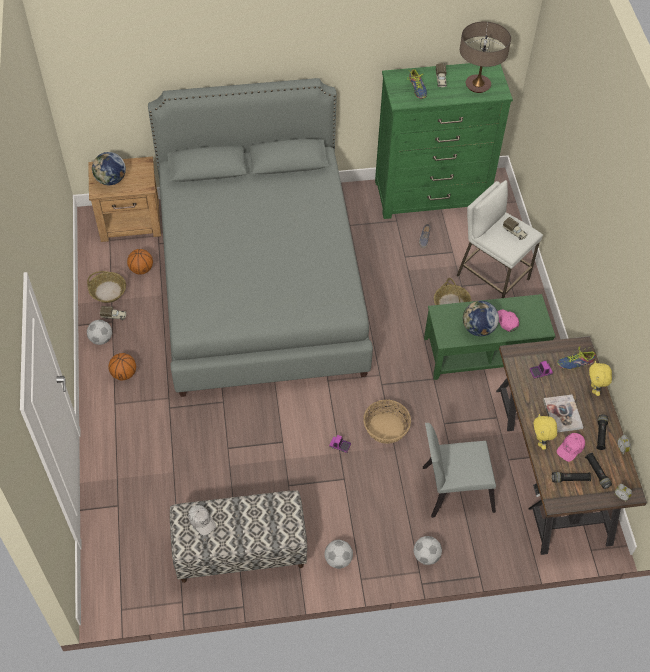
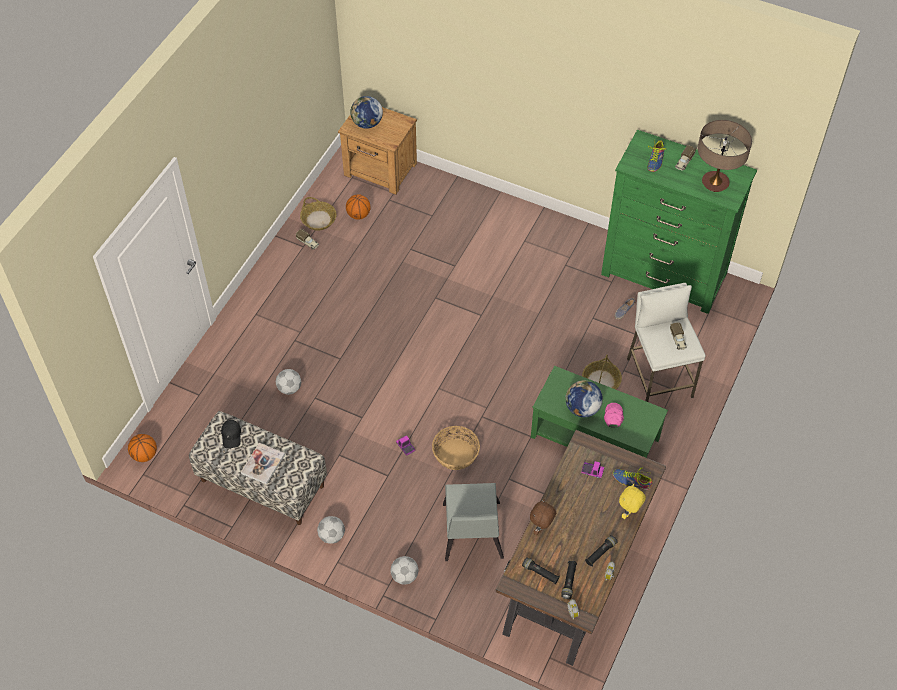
camera: 35 degrees right, 0 degrees up
(101, 339) = (284, 256): football -> football (289, 388)
(124, 374) = (280, 294): basketball -> basketball (144, 455)
(201, 521) = (231, 436): white cap -> black cap
(260, 284) = (446, 277): grey bed -> none
(452, 488) = (471, 536): grey chair -> grey chair turned 120 degrees counterclockwise
(540, 442) = (541, 528): yellow plush toy -> brown plush toy
(562, 414) = (581, 517): book -> book (263, 464)
(570, 448) = (563, 549): pink cap -> none

